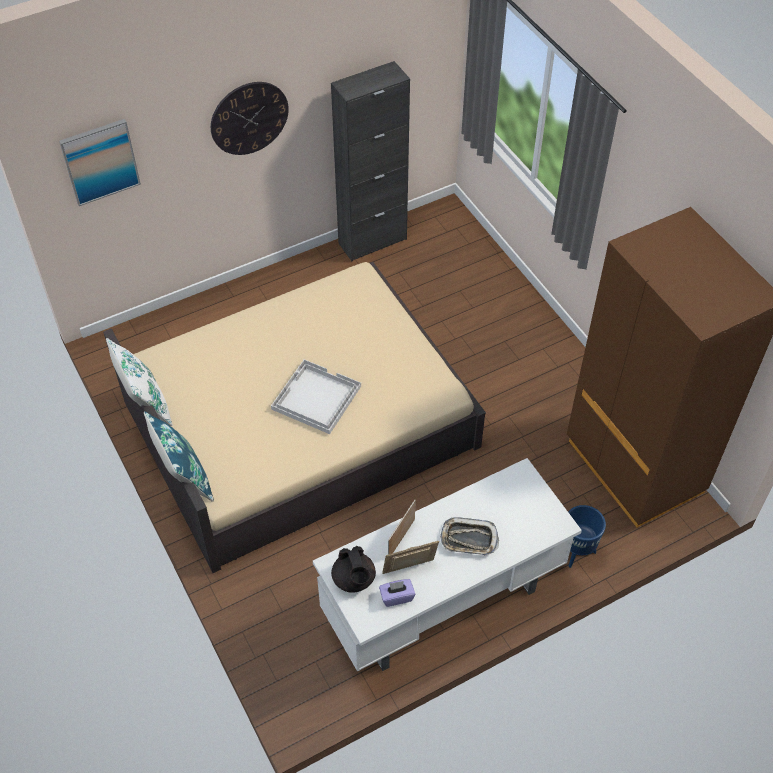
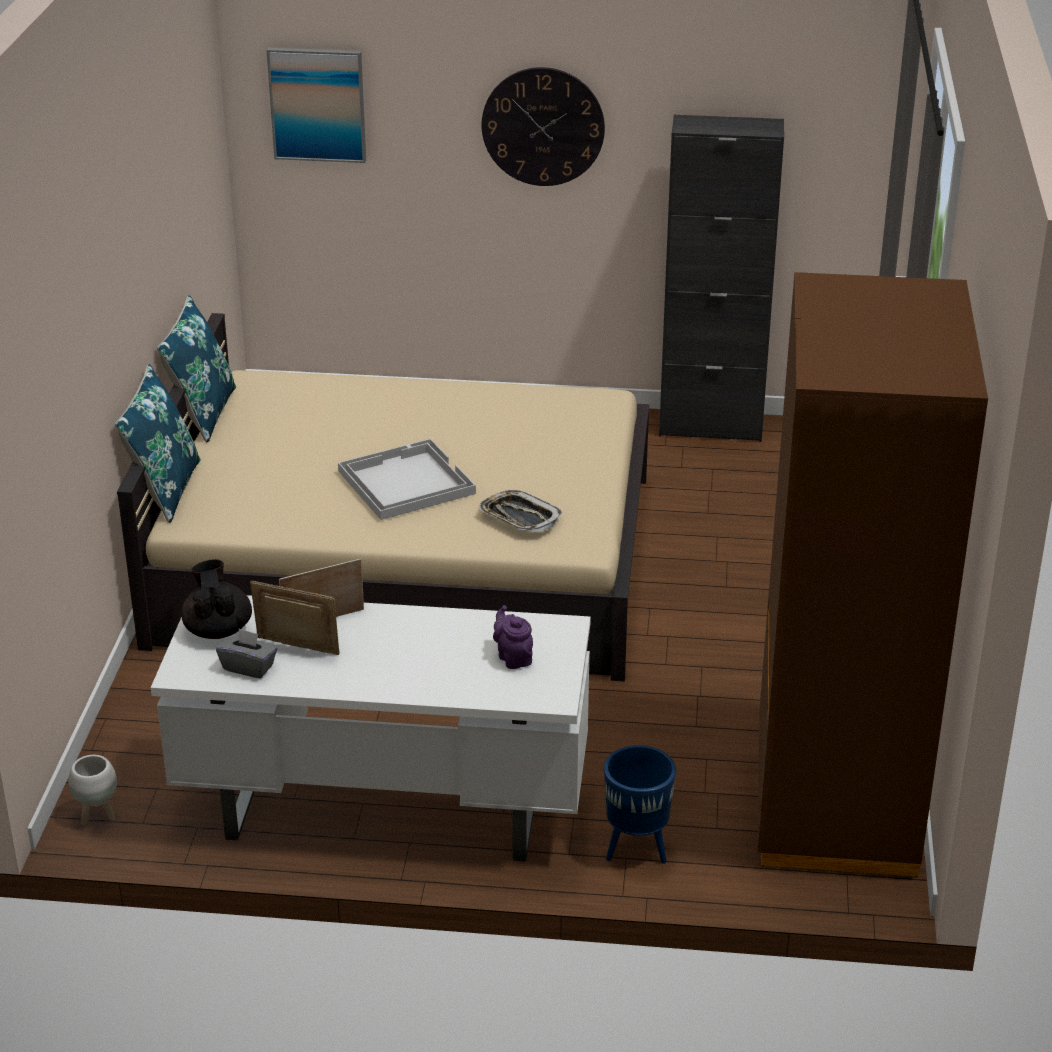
camera: 35 degrees right, 20 degrees down
(145, 403) = (202, 413): white pillow -> blue pillow
(302, 699) = (97, 816): none -> white planter
(354, 580) = (218, 629): black teapot -> black teapot turned 150 degrees clockwise
(396, 597) = (248, 667): purple tissue box -> grey tissue box
(469, 539) = (409, 657): tray -> tray (519, 517)
(518, 509) = (513, 657): none -> purple teapot

